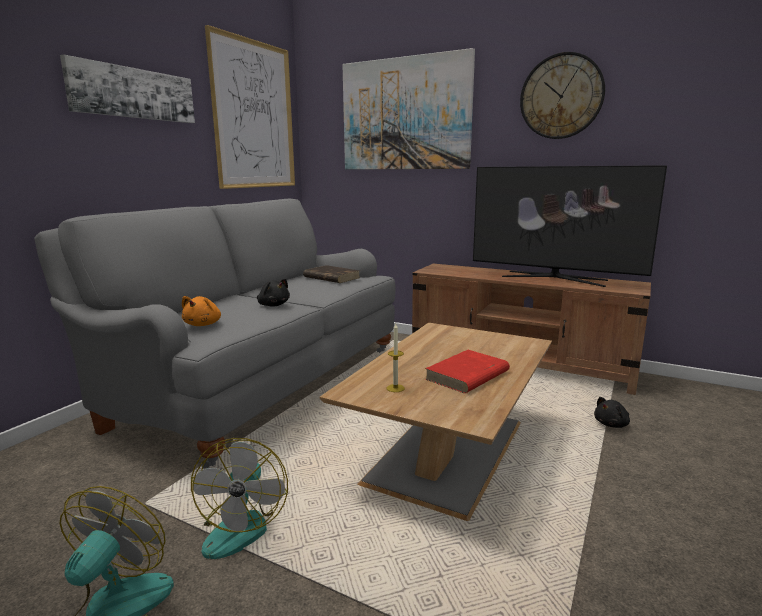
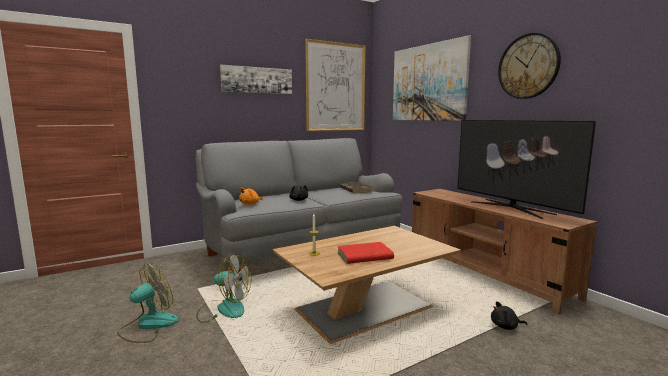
camera: 30 degrees right, 5 degrees down
(240, 525) = (224, 309): fan -> fan turned 105 degrees counterclockwise

